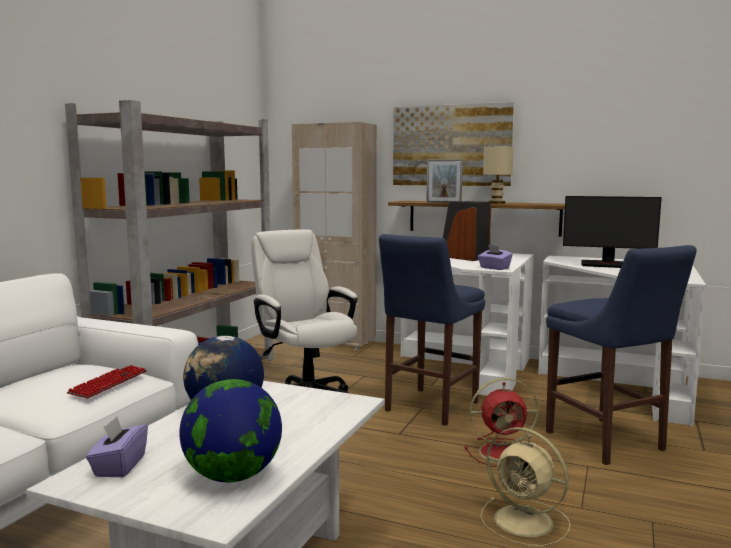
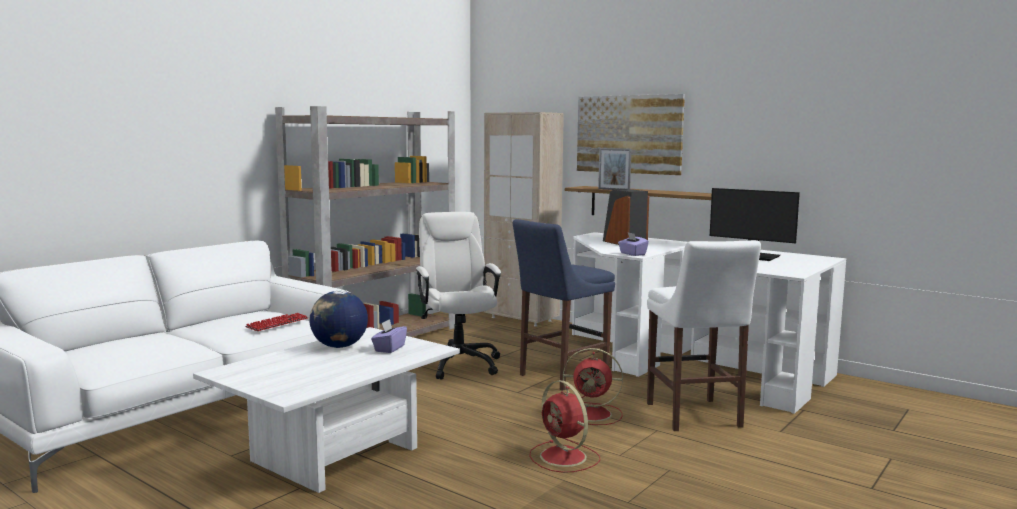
camera: 15 degrees right, 0 degrees up
(119, 466) = (251, 368): purple tissue box -> purple tissue box (389, 348)
(233, 476) = (314, 379): globe -> none
(496, 203) = (661, 192): beige table lamp -> none
(526, 522) = (564, 457): beige fan -> red fan
(607, 443) = (694, 417): blue stool -> white stool

